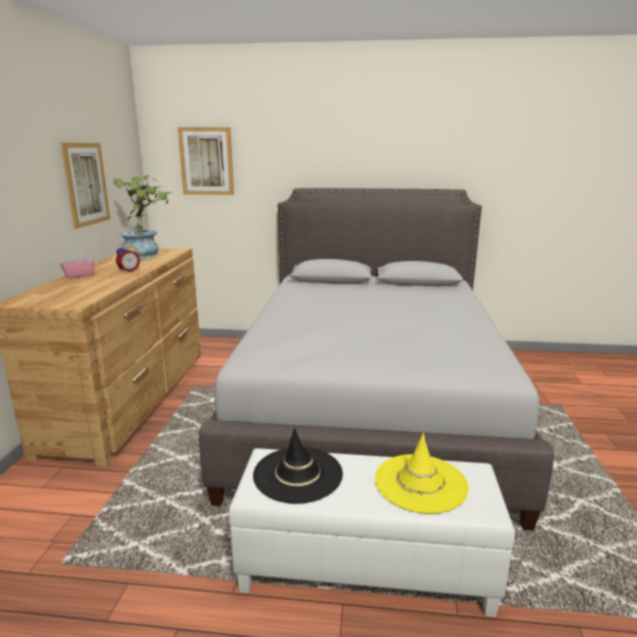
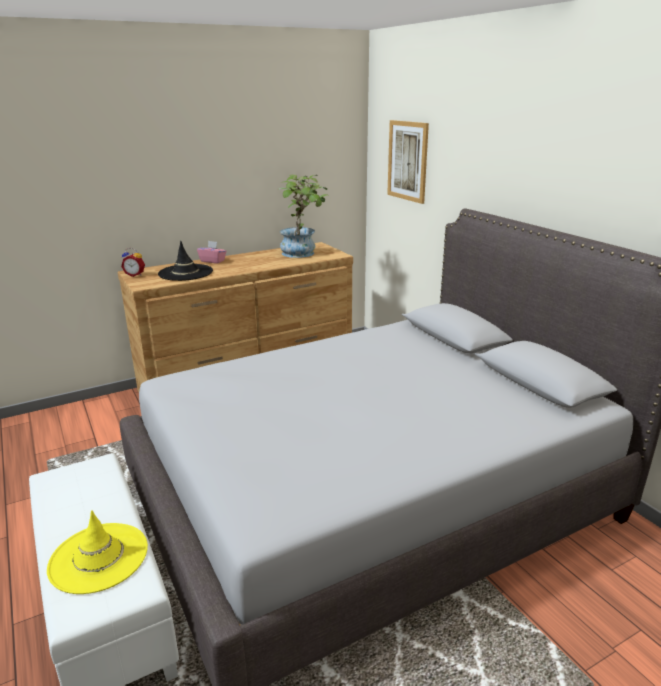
camera: 55 degrees right, 5 degrees up
(86, 184) = (262, 179): picture -> none
(128, 270) = (246, 266): alarm clock -> alarm clock (135, 275)
(298, 474) = (80, 487): black hat -> black hat (185, 273)

